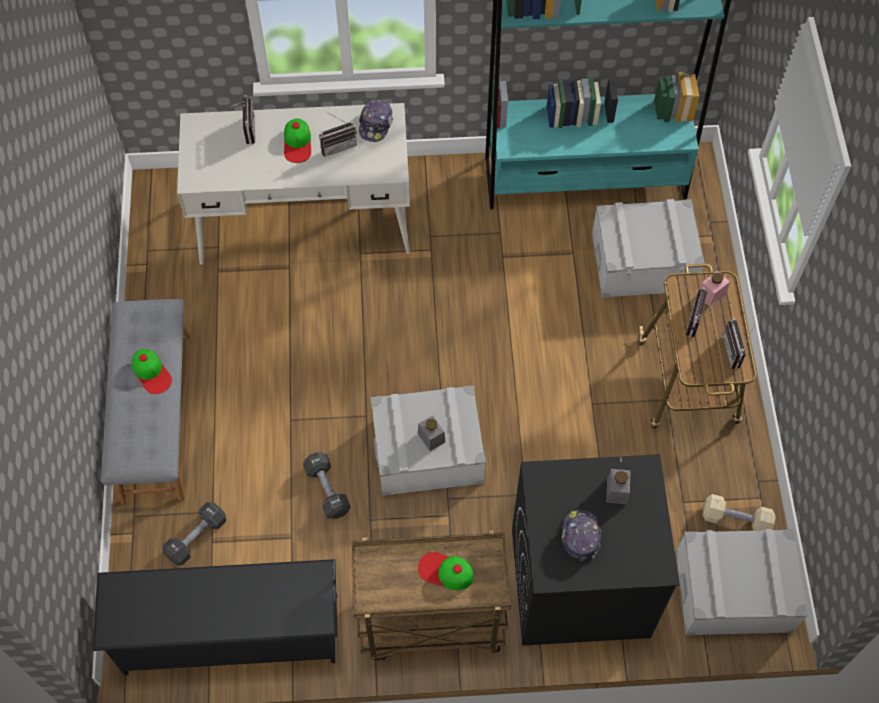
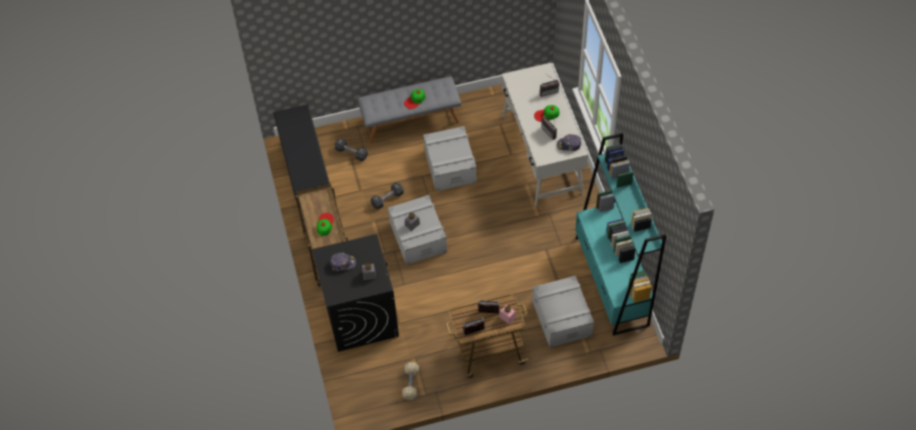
camera: 80 degrees right, 5 degrees down
(733, 591) = (370, 386): grey storage box -> grey storage box (450, 166)

